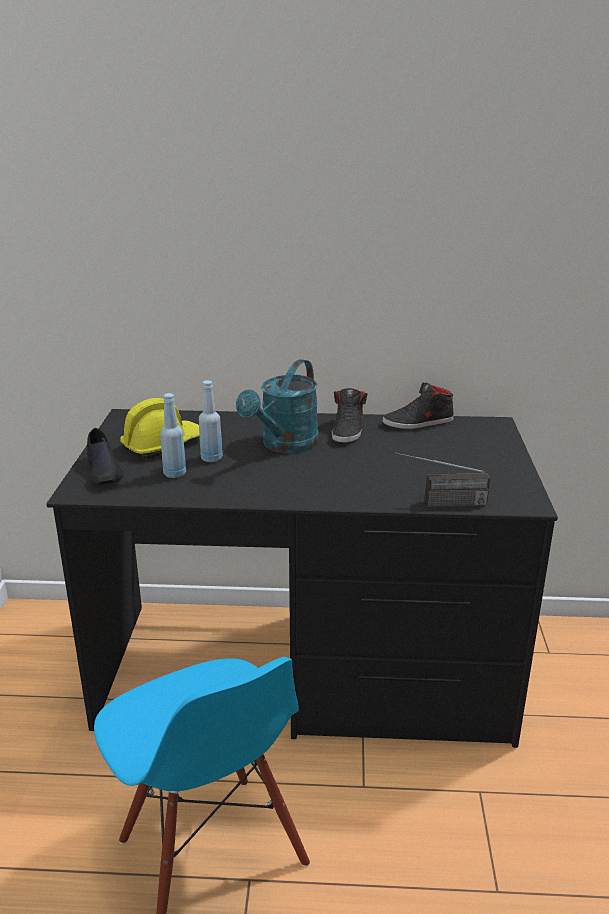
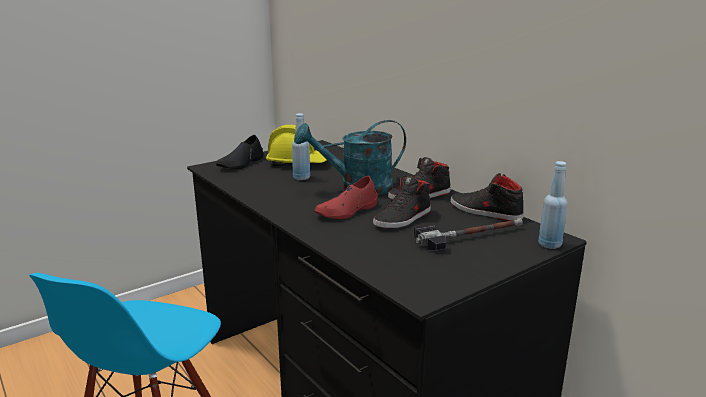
camera: 50 degrees right, 5 degrees down
(175, 474) = (265, 177): blue bottle -> blue bottle (549, 244)
(333, 470) = (347, 211): none -> red shoe
(386, 455) = (403, 219): none -> black shoe
(439, 504) = (356, 260): radio -> none
(454, 447) = (469, 236): none -> hammer

